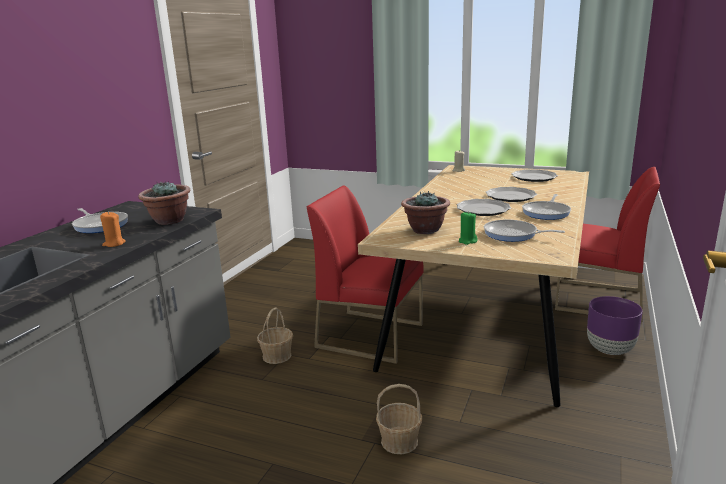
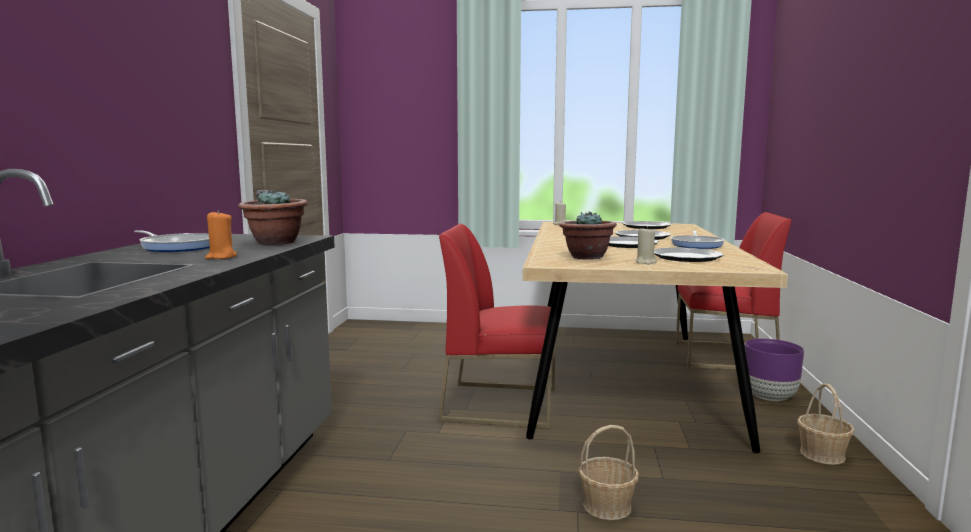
camera: 15 degrees left, 10 degrees down
(277, 356) = (394, 433): basket -> basket (822, 454)
(467, 241) = (645, 262): green candle -> beige candle
(513, 234) = (686, 257): frying pan -> plate

